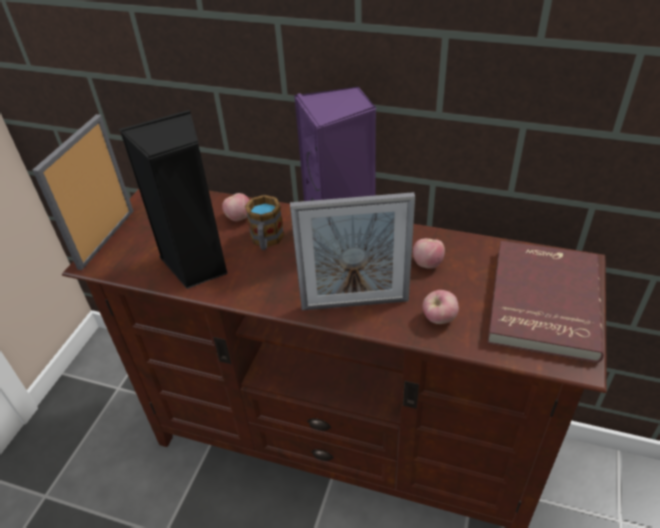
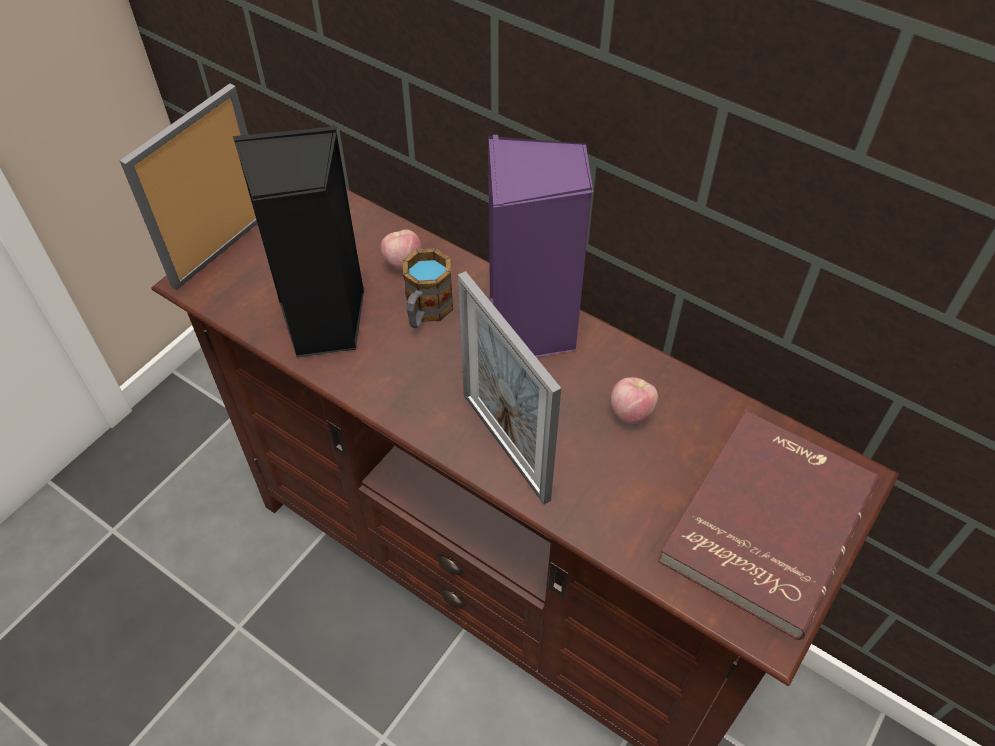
camera: 15 degrees right, 10 degrees up
(355, 304) = (505, 446): picture frame -> picture frame turned 45 degrees clockwise
(439, 319) = (608, 504): apple -> none

